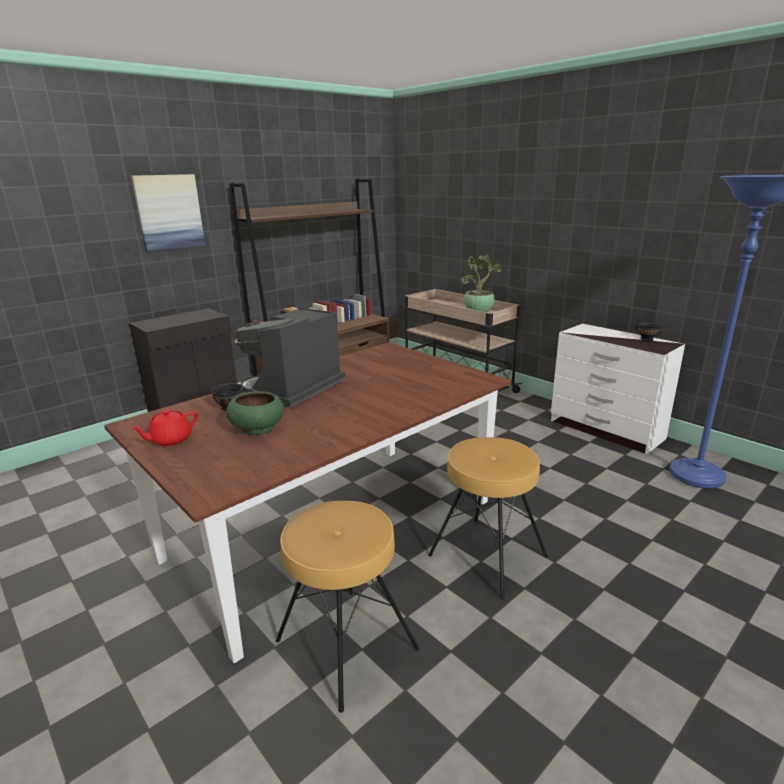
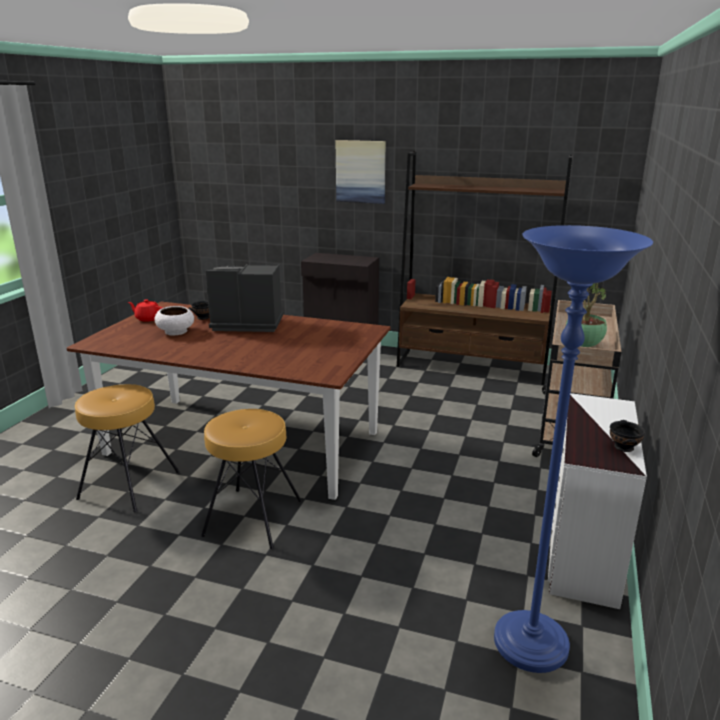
camera: 60 degrees right, 0 degrees up
(258, 428) = (176, 331): green bowl -> white bowl

